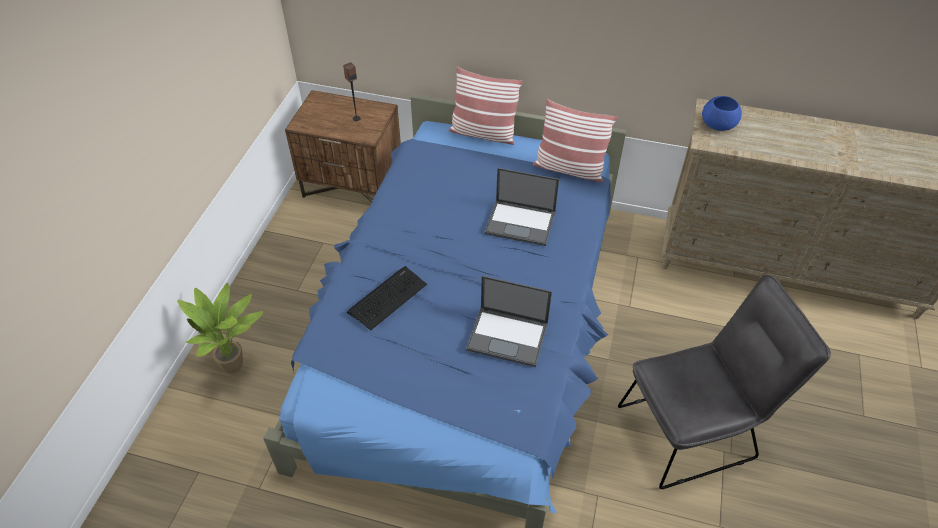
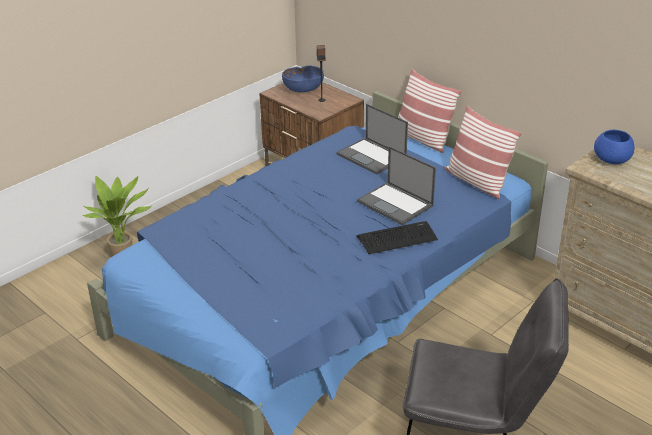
camera: 30 degrees right, 15 degrees down
(328, 111) = (303, 90): none -> blue bowl
(387, 298) = (239, 216): keyboard -> keyboard (397, 238)
(508, 336) = (312, 271): laptop -> laptop (372, 156)

